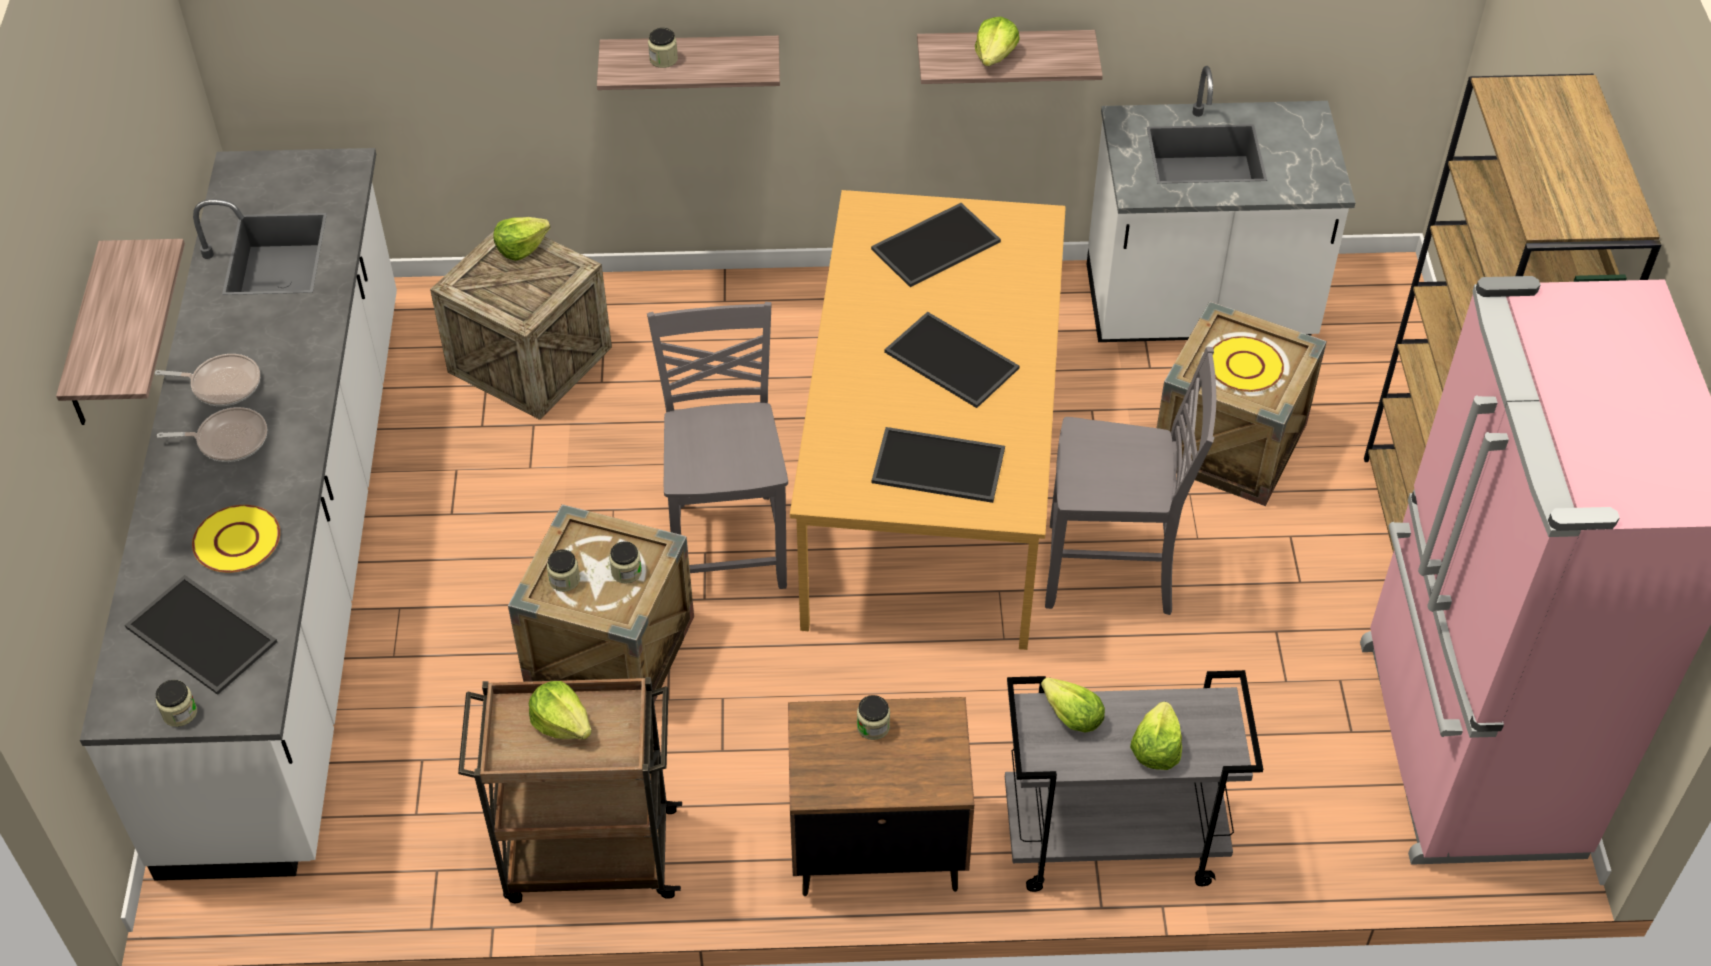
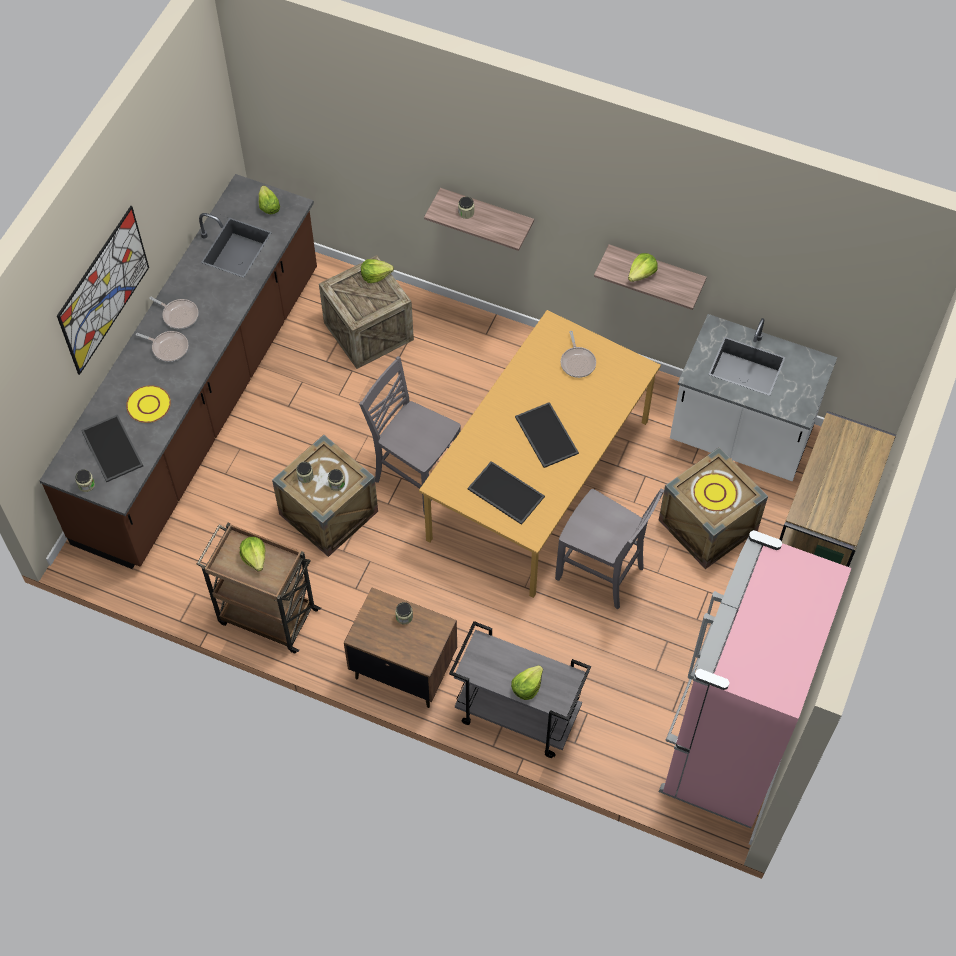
camera: 25 degrees right, 10 degrees up
(87, 340) = (104, 290): shelf -> picture
(294, 563) = (201, 404): white counter -> brown counter
(728, 543) = (415, 477): grey chair -> grey chair turned 75 degrees counterclockwise
(935, 244) = (577, 362): tray -> frying pan
(1071, 716) = (496, 653): lettuce -> lettuce (268, 206)

